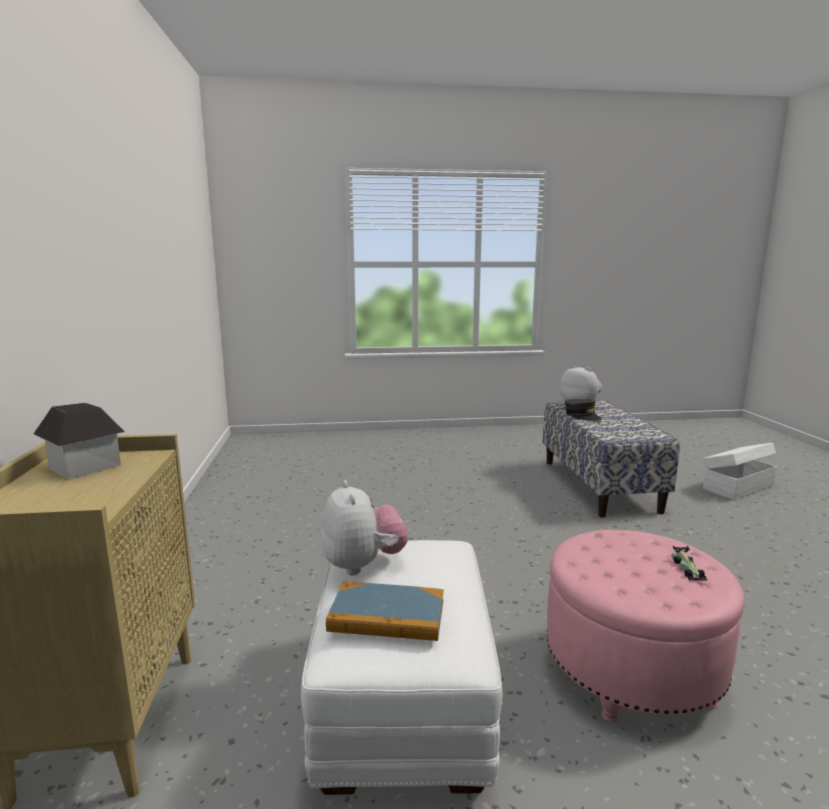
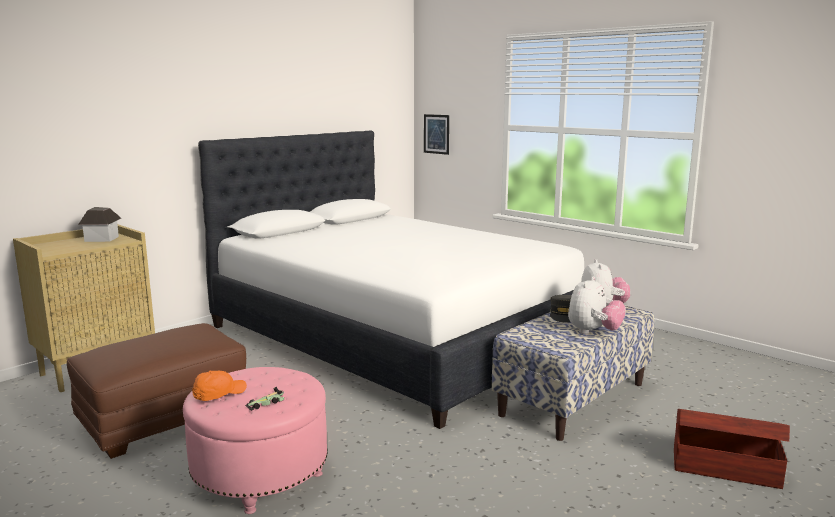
camera: 50 degrees right, 0 degrees up
(254, 275) = (436, 134): none -> picture
(363, 565) = (172, 331): plush toy -> plush toy (593, 332)
(378, 495) = (394, 336): none -> white bed
(387, 616) = (121, 348): book -> none
(403, 700) = (165, 420): white ottoman -> brown ottoman
(638, 587) = (218, 394): none -> orange cap
(736, 487) = (724, 467): white storage box -> brown storage box

